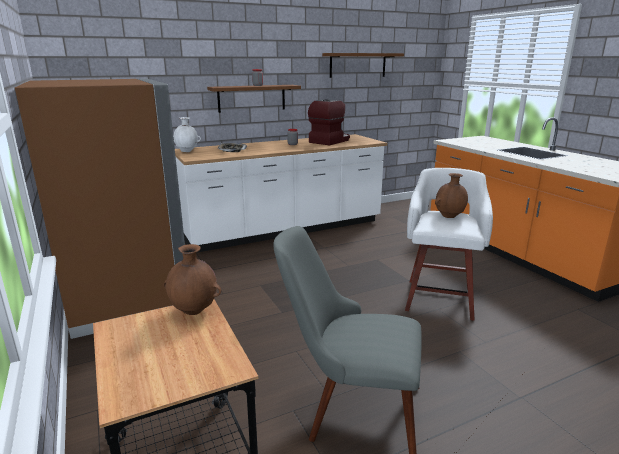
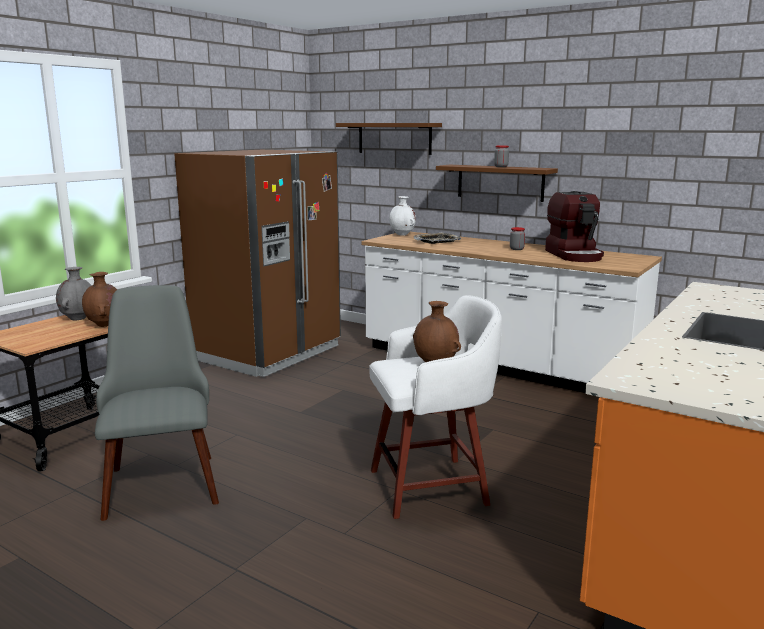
camera: 60 degrees right, 5 degrees down
(134, 325) = (78, 318): none -> grey vase
(329, 141) = (575, 255): coffee machine -> coffee machine turned 75 degrees clockwise
(358, 65) = (677, 144): brown shelf -> brown shelf (394, 138)

